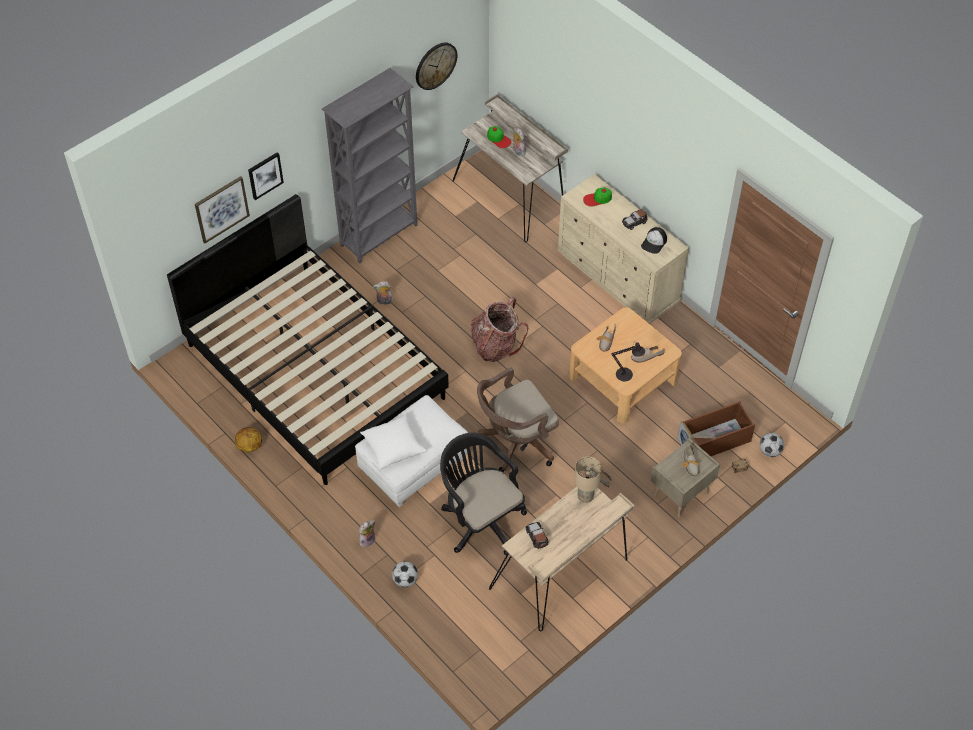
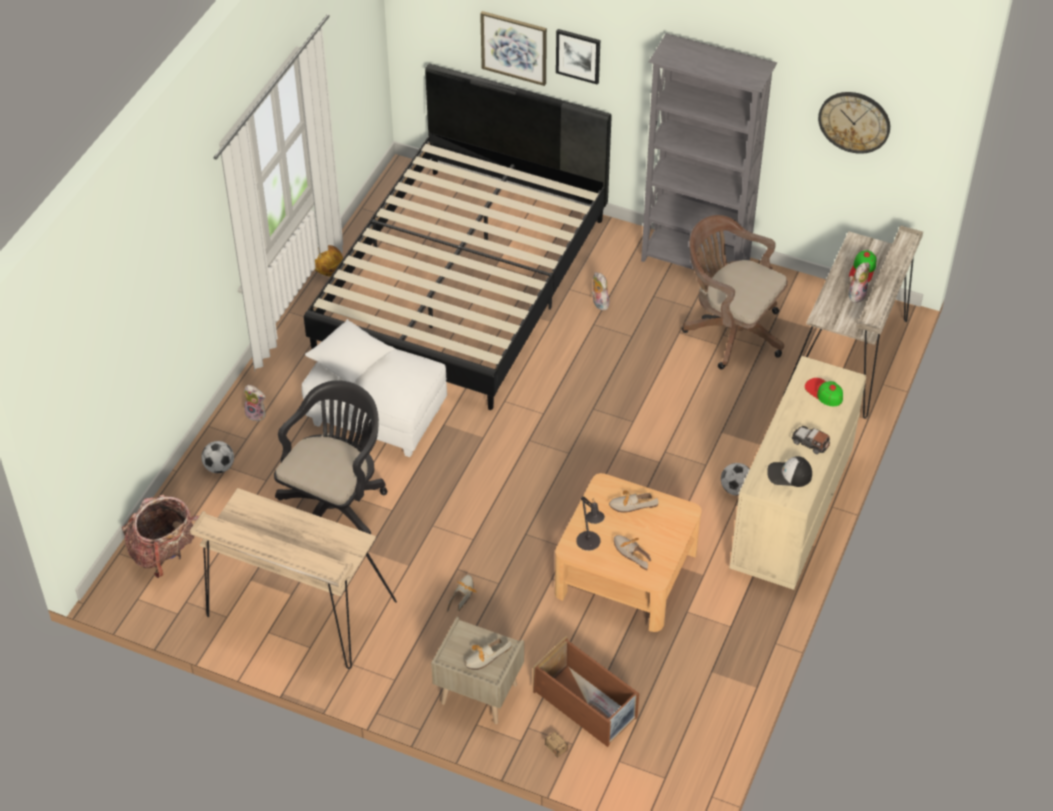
camera: 65 degrees right, 5 degrees down
(496, 345) = (599, 428): backpack -> backpack (167, 554)
(515, 443) = (464, 499): brown office chair -> brown office chair (730, 331)
(537, 537) = (264, 516): toy car -> none
(585, 496) = (346, 542): beige table lamp -> none
(769, 451) = (604, 774): football -> football (735, 489)

